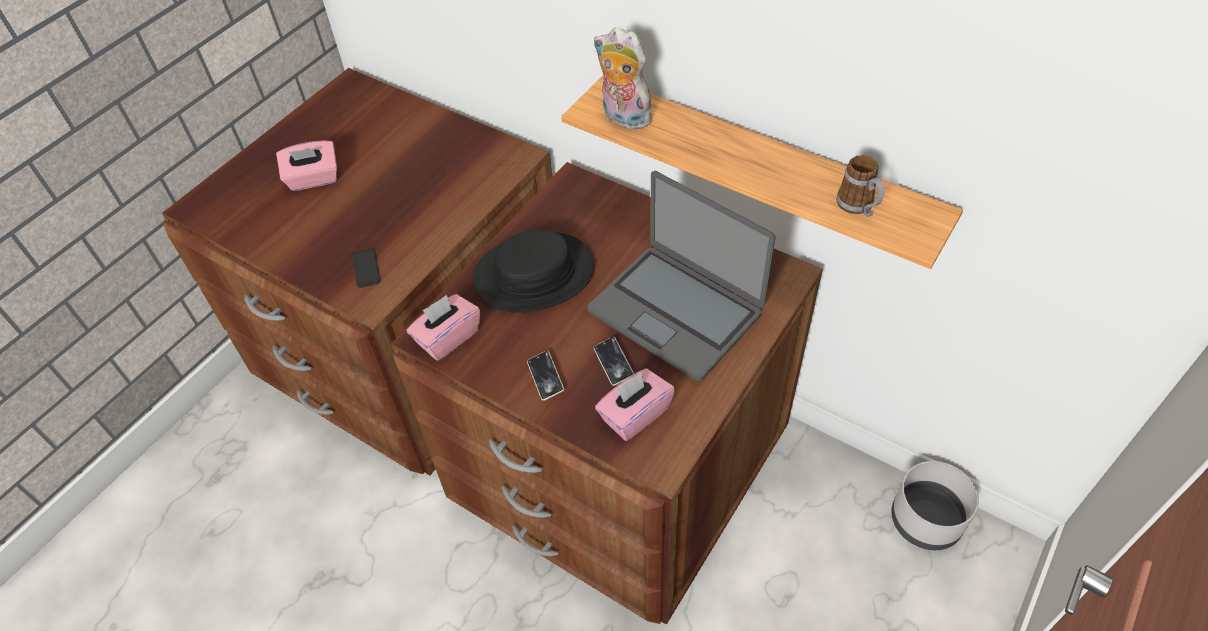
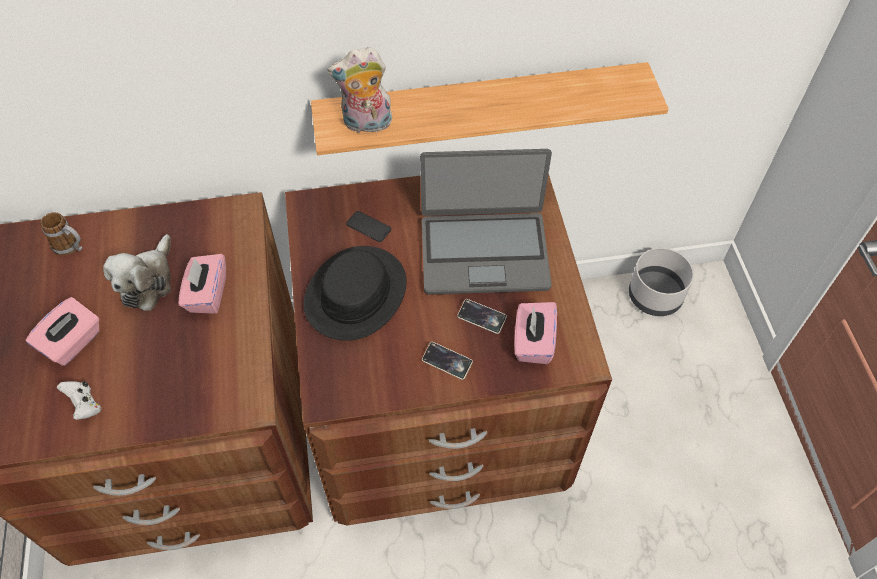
camera: 45 degrees left, 5 degrees up
(276, 226) = (85, 405): none -> white game controller
(366, 268) = (213, 382): phone -> phone (368, 227)
(402, 168) = (148, 281): none -> plush toy
(447, 338) = (343, 387): pink tissue box -> pink tissue box (207, 294)
(858, 207) = (591, 97): mug -> mug (71, 247)

